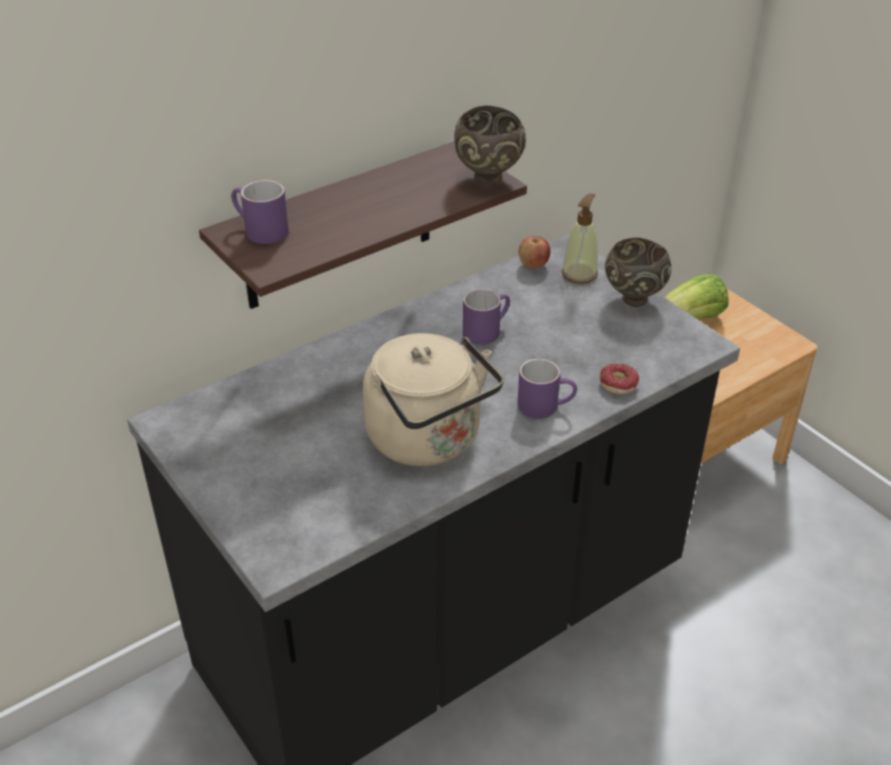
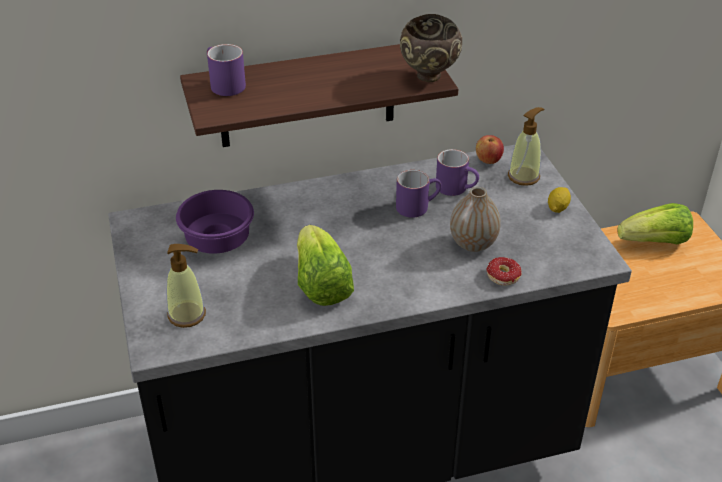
camera: 20 degrees right, 0 degrees up
(281, 423) = (216, 242): none -> purple bowl
(294, 515) = (187, 315): none -> soap dispenser
(429, 441) = (321, 284): beige kettle -> lettuce
(546, 406) = (431, 279): purple mug -> purple mug (457, 188)
(568, 357) = (473, 244): none -> vase
(632, 299) = (557, 208): brown bowl -> lemon

